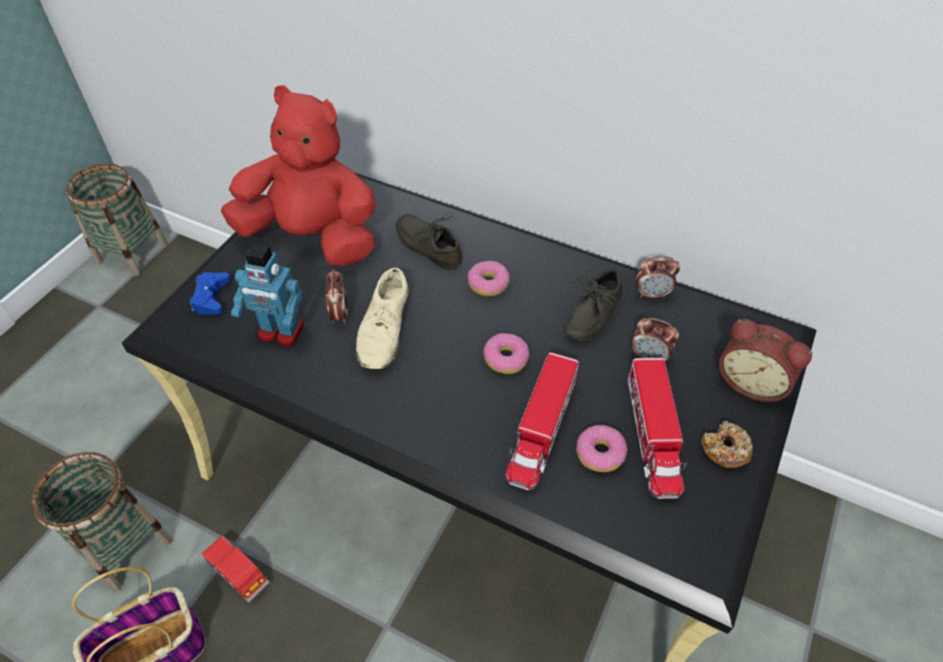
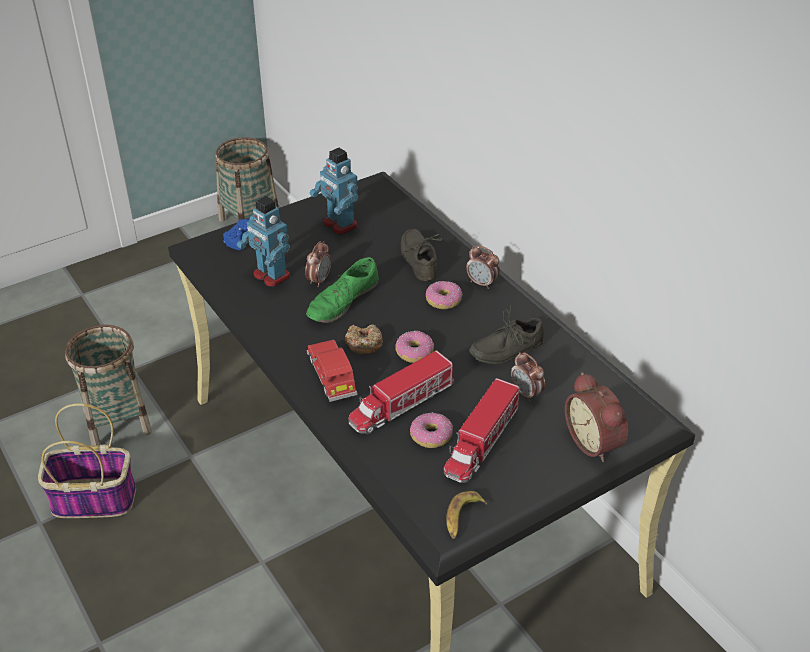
camera: 30 degrees right, 10 degrees down
(237, 572) = (181, 475): red toy car -> red toy car (332, 378)
(313, 238) = (339, 225): red plush toy -> toy robot
(384, 329) = (342, 301): beige shoe -> green shoe
(652, 294) = (569, 354): alarm clock -> alarm clock (482, 283)
(708, 540) = (462, 518): none -> banana
(725, 449) = (529, 473): donut -> donut (364, 344)

